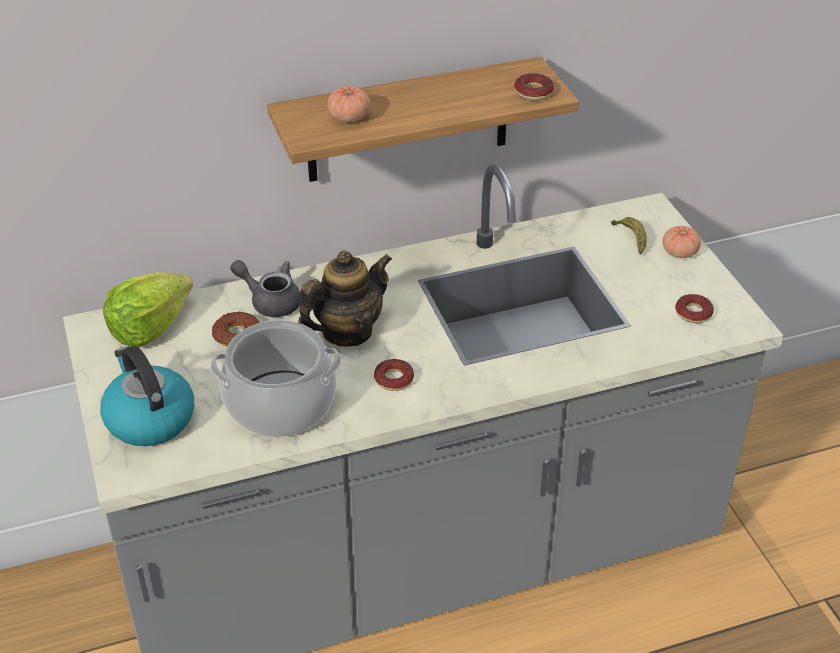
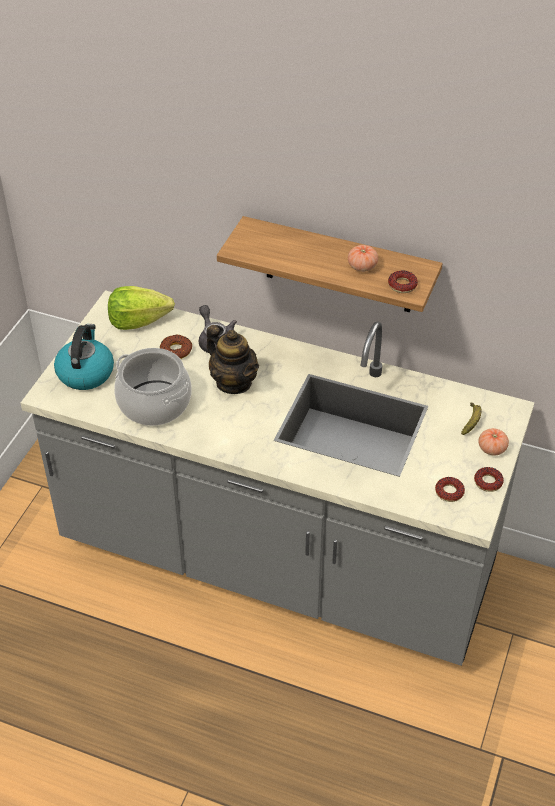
camera: 40 degrees right, 5 degrees up
(347, 332) = (233, 382): teapot -> teapot turned 45 degrees clockwise
(349, 117) = (275, 247): tomato -> tomato (362, 266)
(394, 379) = (226, 425): donut -> donut (488, 482)

